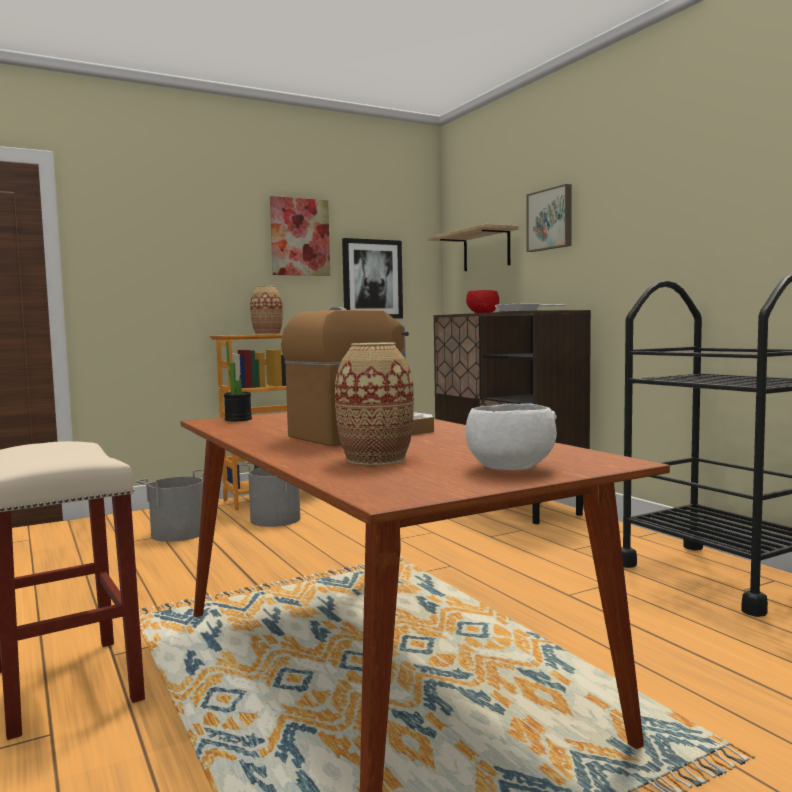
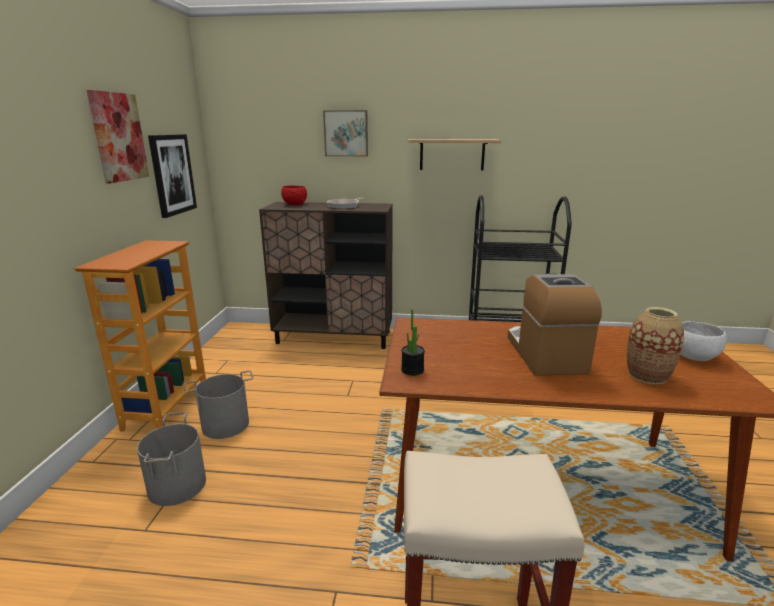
camera: 55 degrees left, 15 degrees up
(267, 334) = (144, 254): vase -> none
(486, 250) = (270, 148): shelf -> shelf (452, 154)

